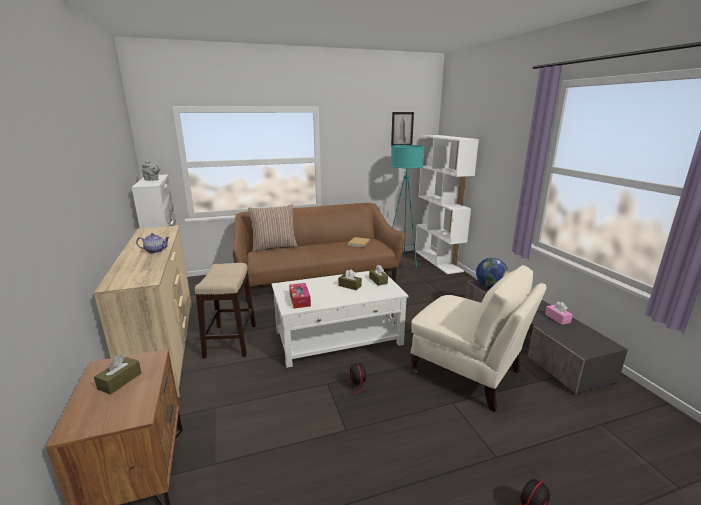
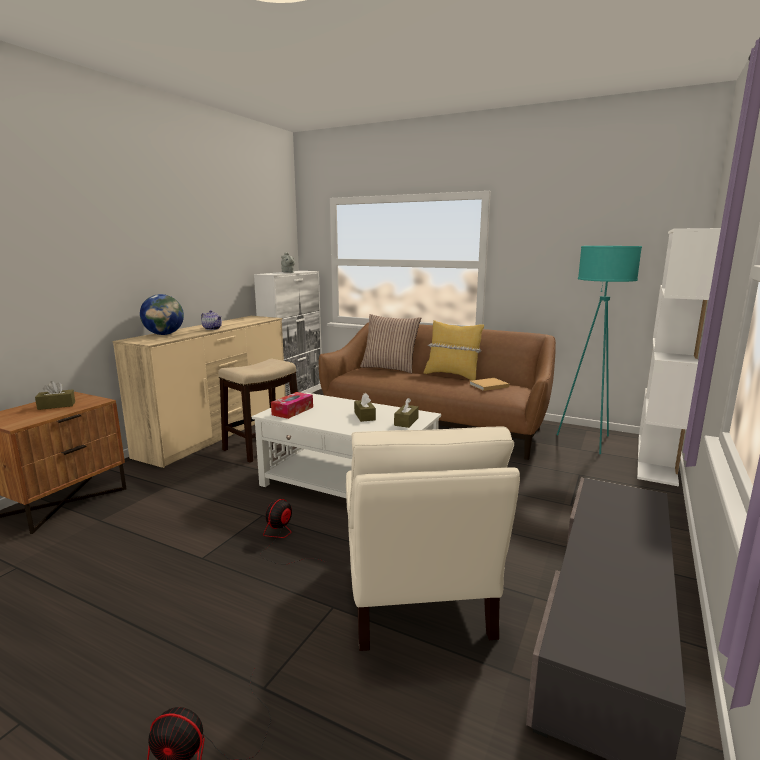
camera: 45 degrees right, 5 degrees down
(324, 241) = (452, 375): none -> yellow pillow
(402, 129) = (629, 221): picture -> none
(490, 286) = (605, 497): globe -> globe (164, 334)
(557, 318) = (633, 585): pink tissue box -> none

